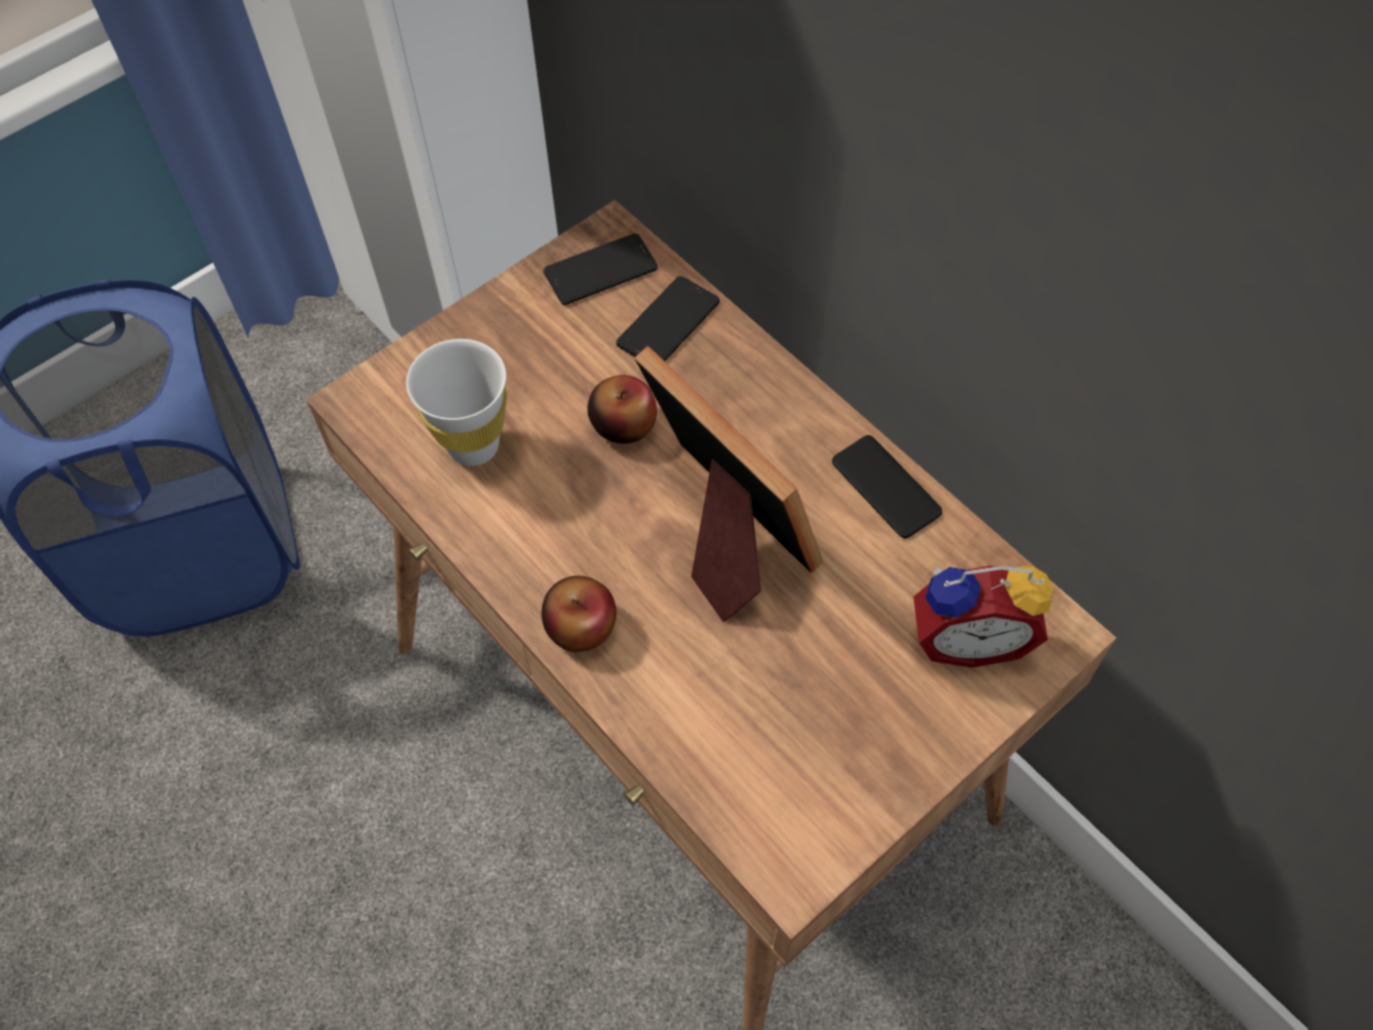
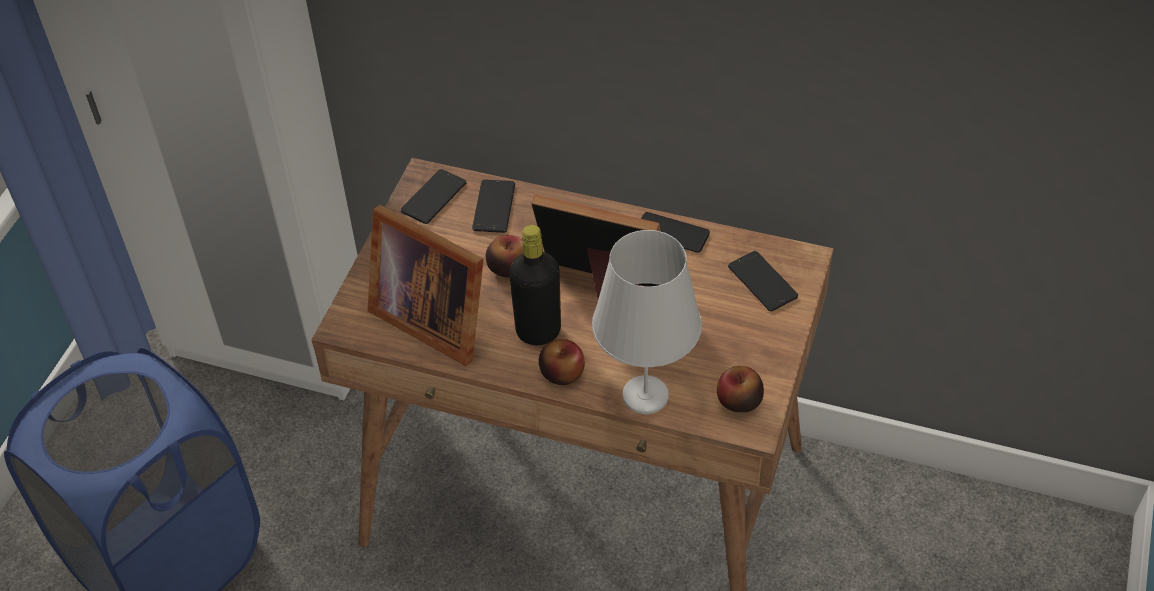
camera: 30 degrees left, 10 degrees down
(473, 445) = (432, 316): white cup -> picture frame
(594, 543) = (538, 331): none -> black bottle
(669, 730) = (646, 396): none -> white table lamp
(798, 816) = (739, 400): none -> apple
(967, 636) = (762, 281): alarm clock -> phone

